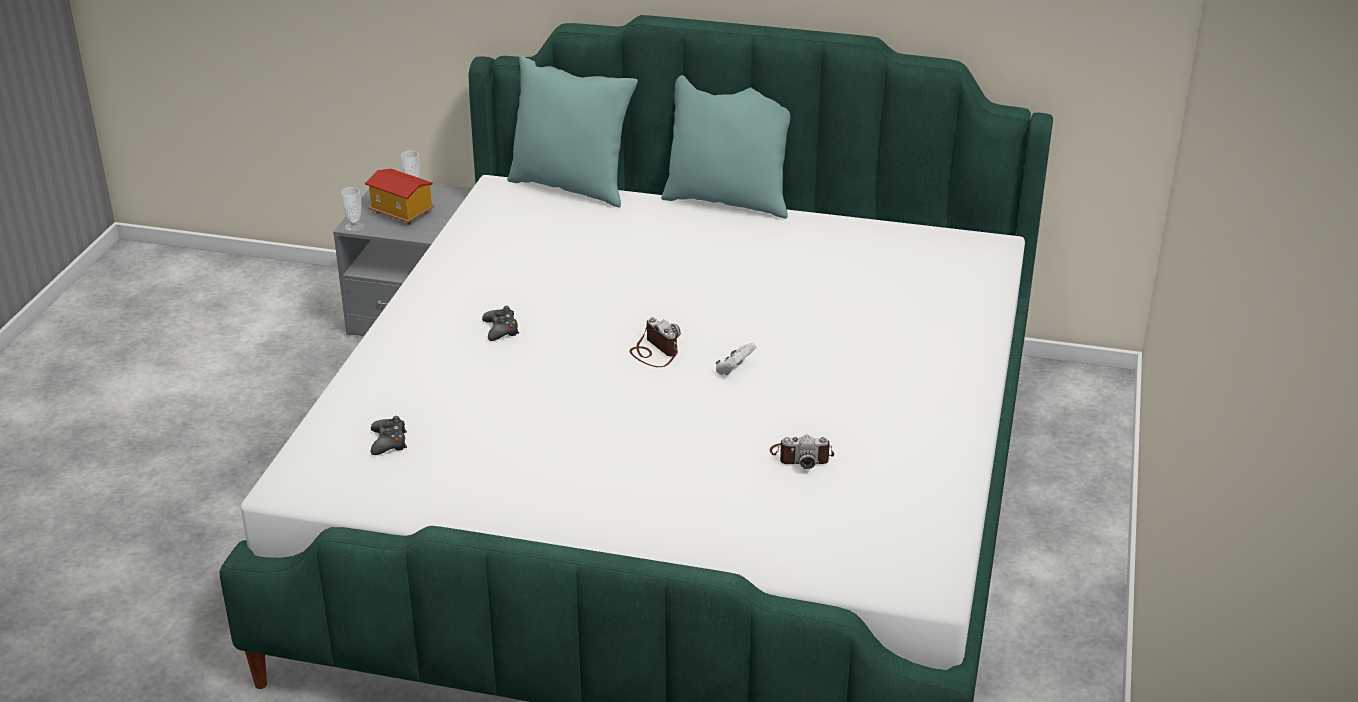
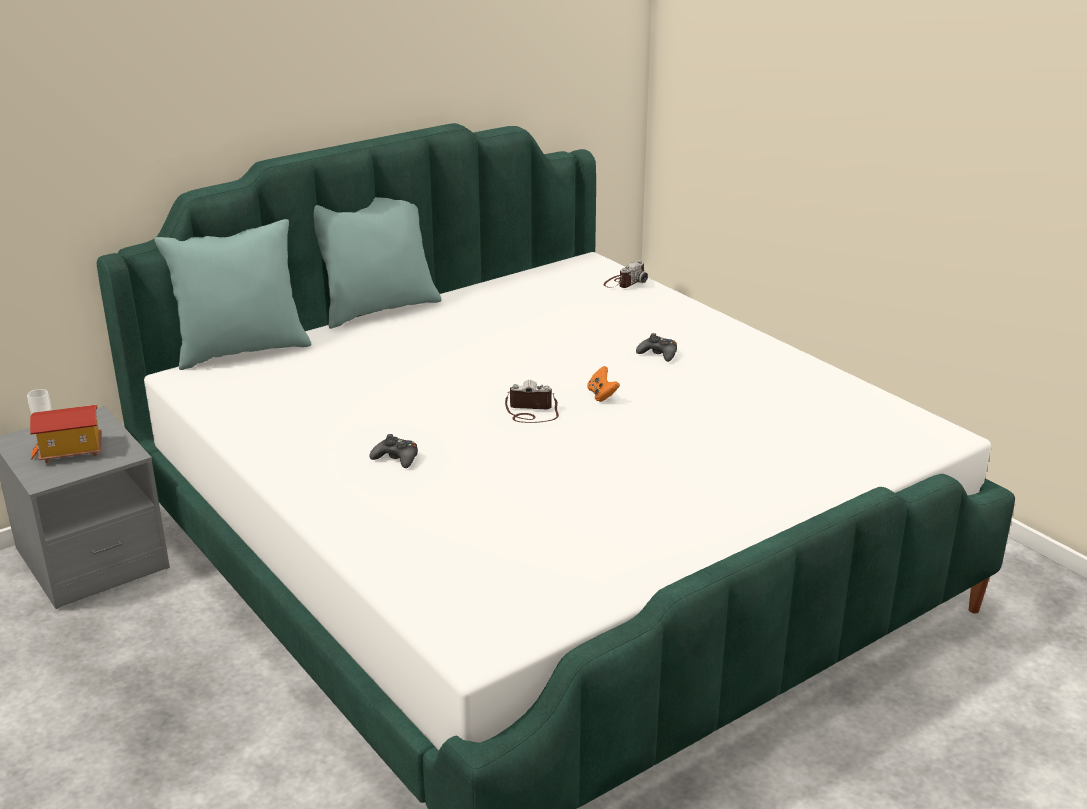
camera: 50 degrees left, 5 degrees down
(354, 227) = (45, 481): cup -> none
(389, 442) = (481, 572): black game controller -> black game controller (658, 354)
(734, 370) = (602, 395): white game controller -> orange game controller
(801, 456) = (743, 416): camera -> camera (624, 282)

